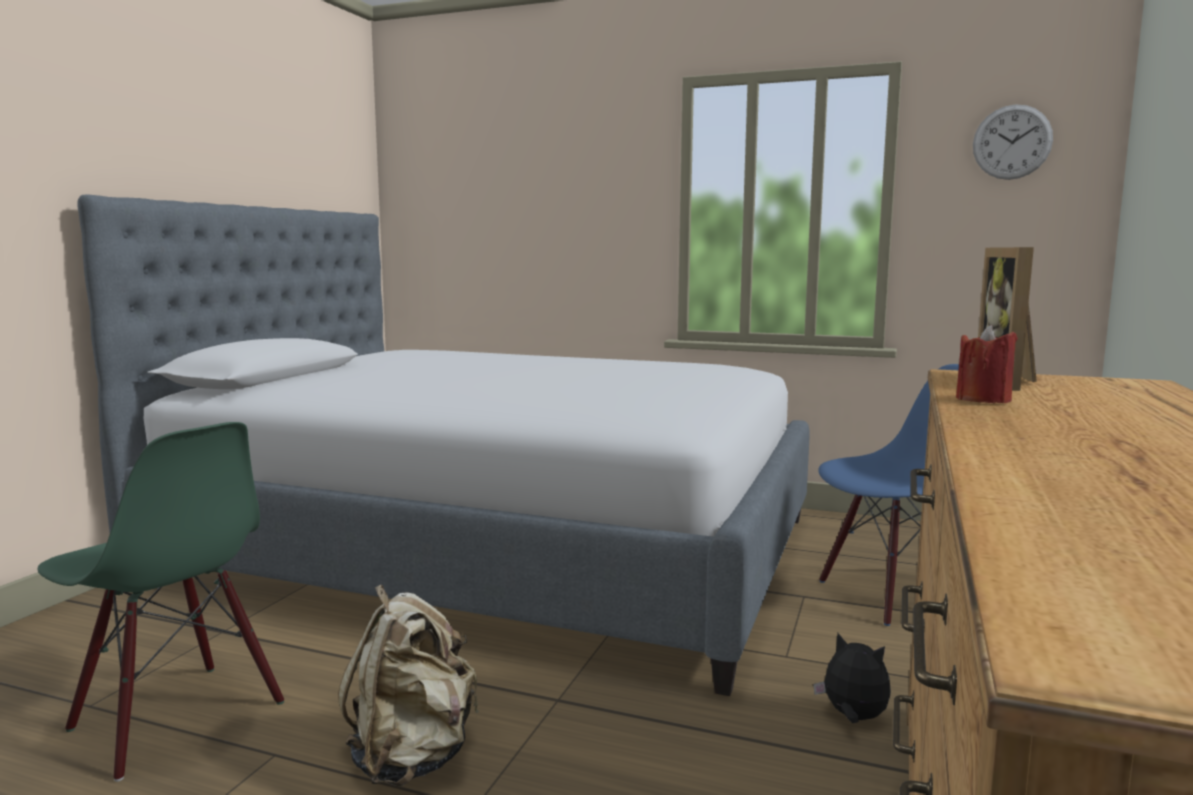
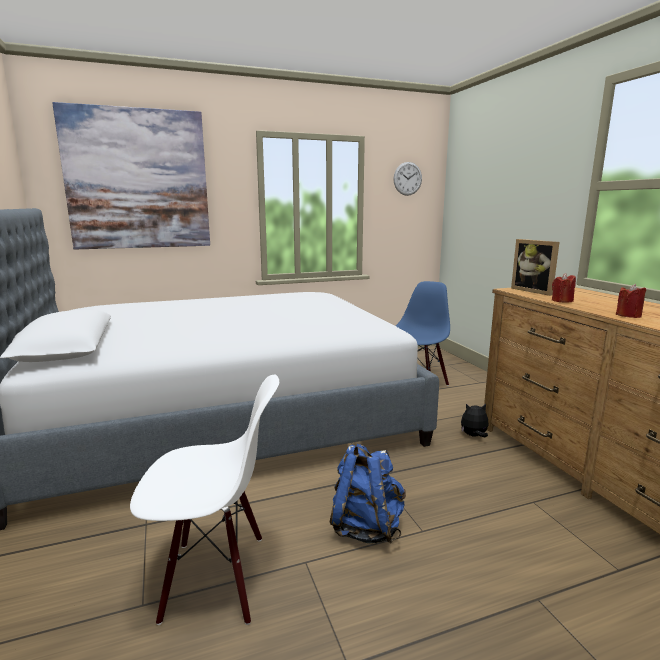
camera: 40 degrees left, 5 degrees up
(175, 717) = (215, 578): green chair -> white chair
(412, 757) = (366, 527): beige backpack -> blue backpack
(504, 172) = (138, 180): none -> picture
(1017, 440) = (628, 315): none -> red candle

